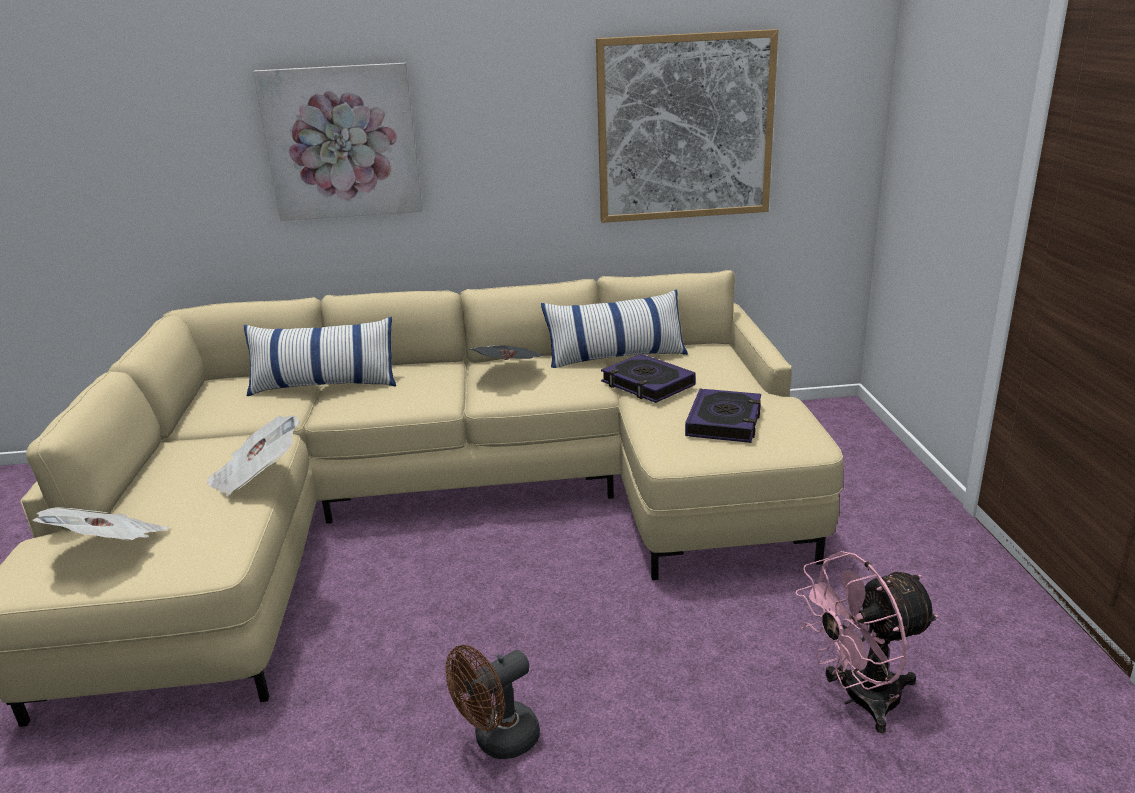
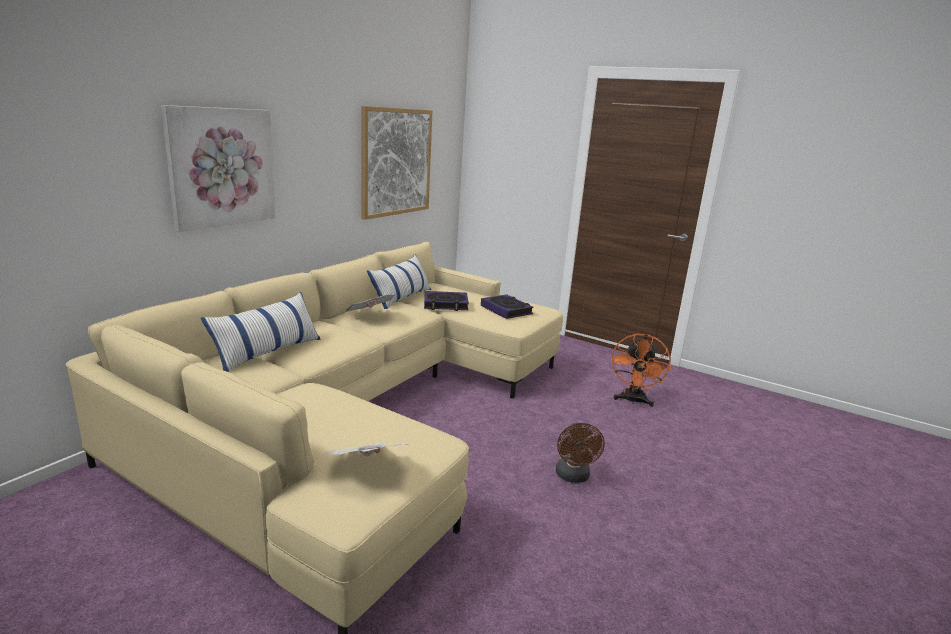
camera: 55 degrees left, 5 degrees down
(257, 477) = (359, 403): newspaper -> none
(859, 699) = (633, 401): pink fan -> orange fan

